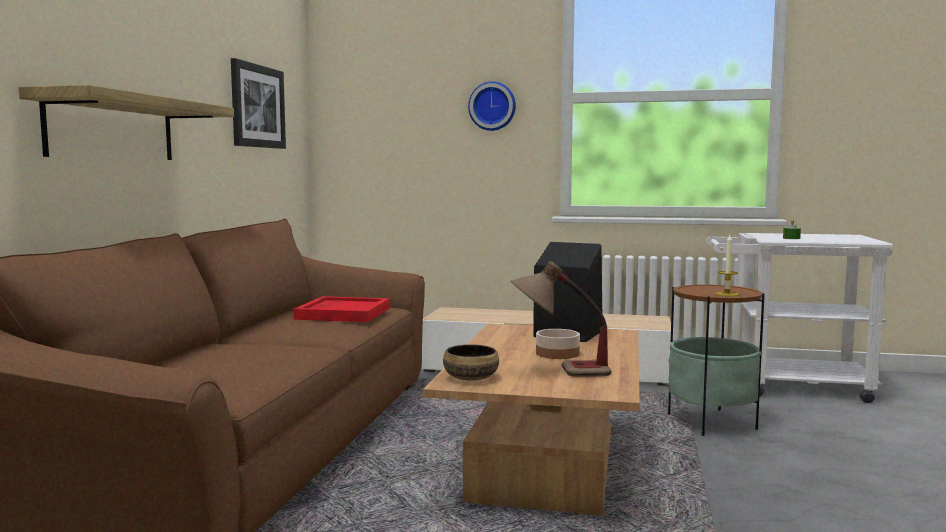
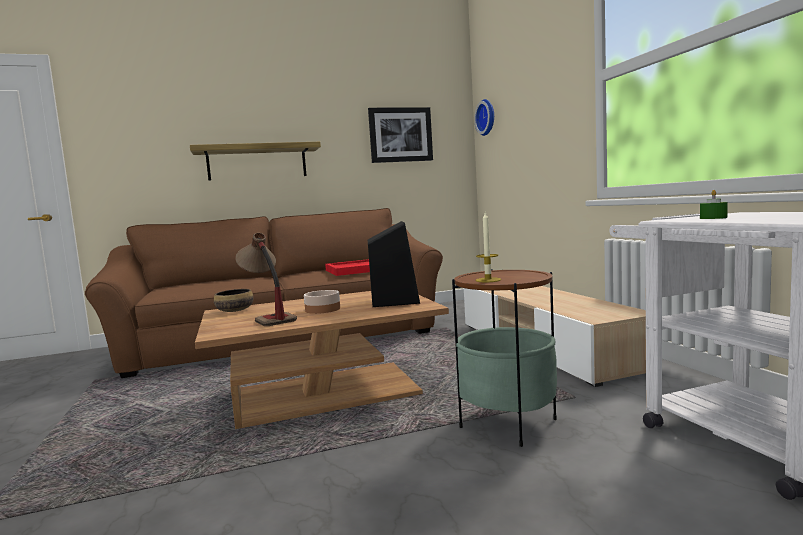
camera: 60 degrees right, 0 degrees up
(492, 106) = (553, 100): wall clock -> wall clock (487, 117)

